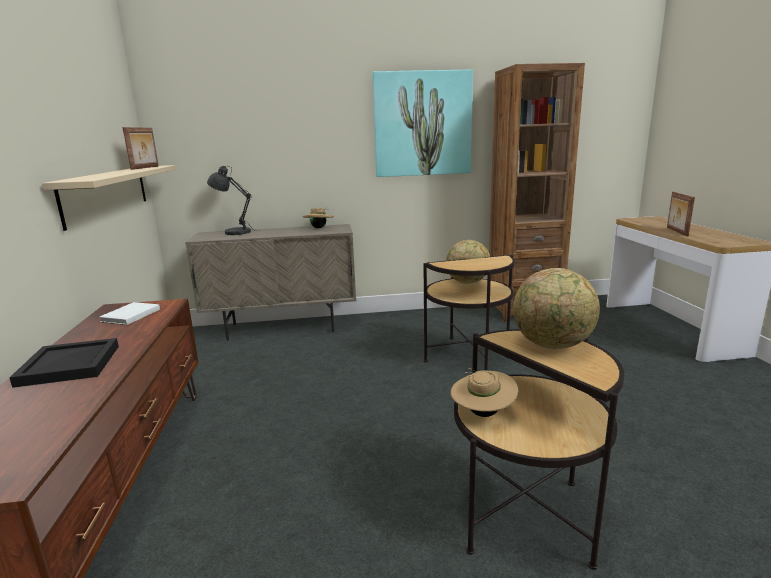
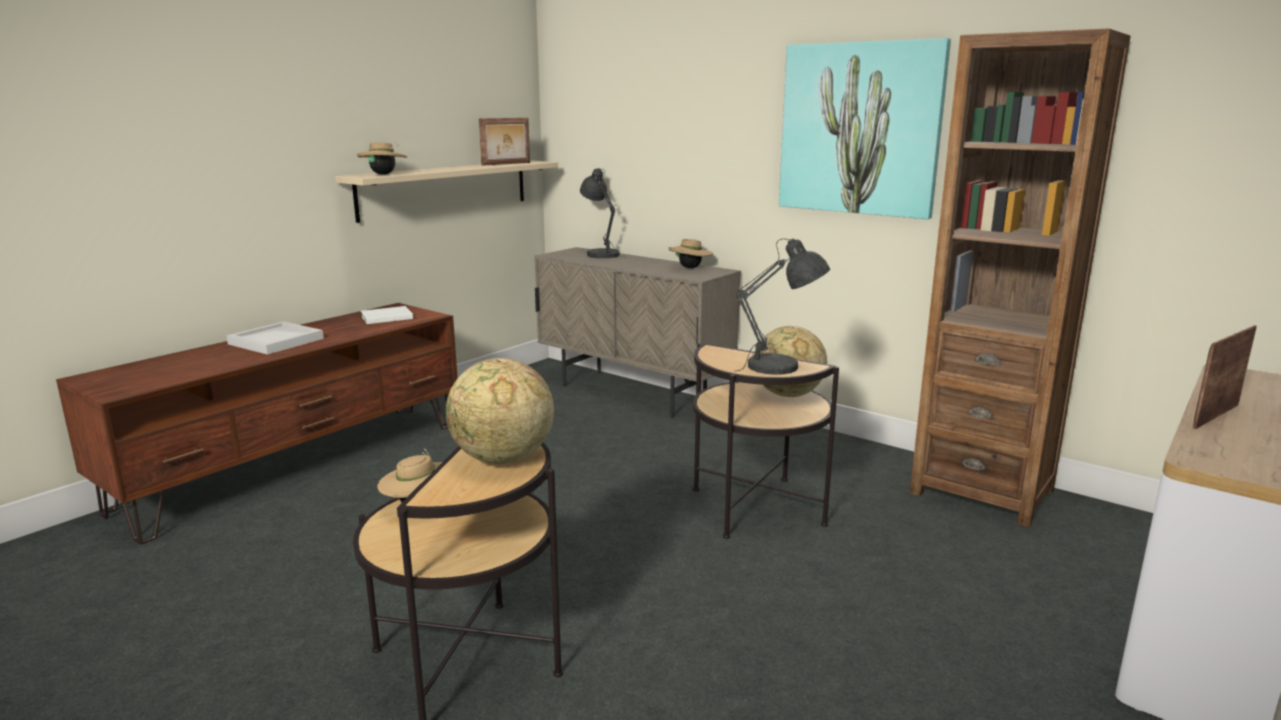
camera: 45 degrees right, 0 degrees up
(70, 365) = (276, 341): black tray -> white tray
(91, 178) = (384, 174): none -> beige hat
(494, 262) = (779, 367): none -> grey table lamp

